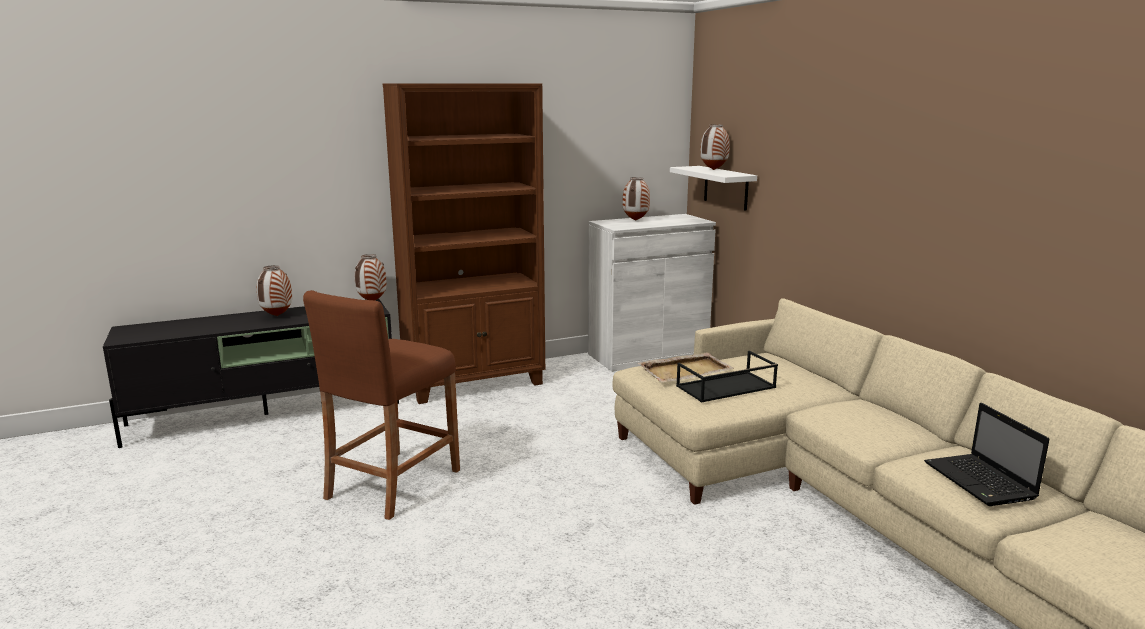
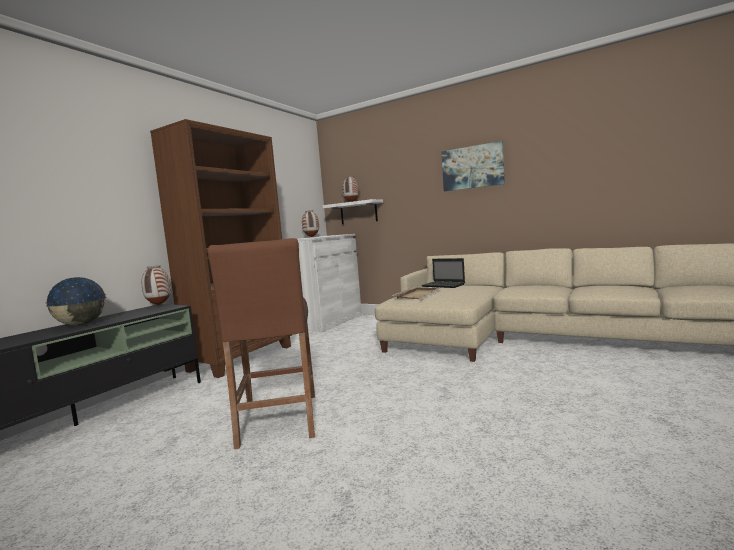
camera: 35 degrees left, 10 degrees down
(277, 316) = (81, 324): vase -> globe
(725, 387) = (452, 293): black tray -> none
(884, 155) = (472, 167): none -> picture
(981, 482) = (621, 288): laptop -> laptop (444, 285)

